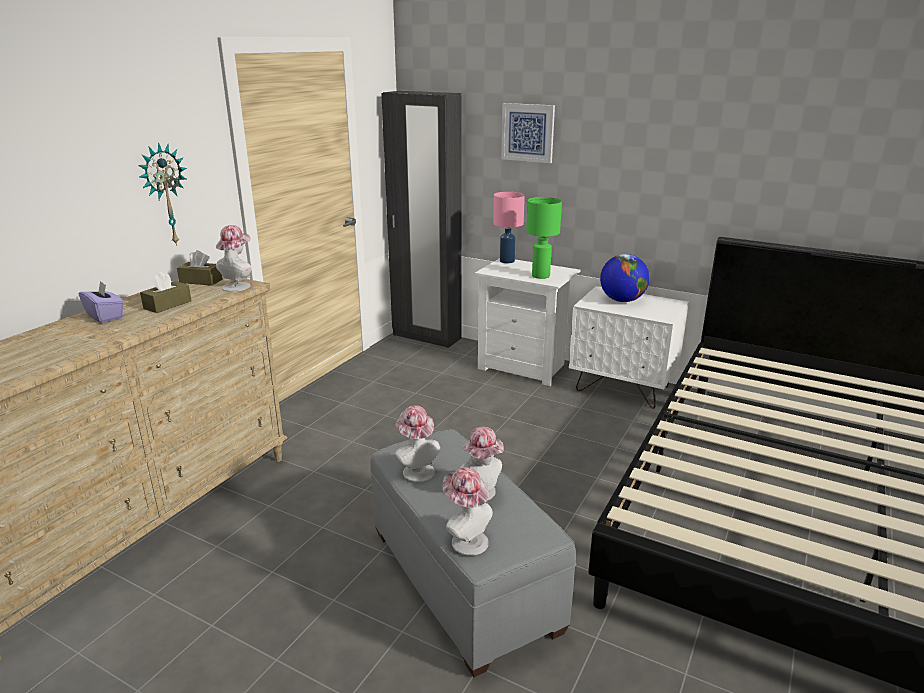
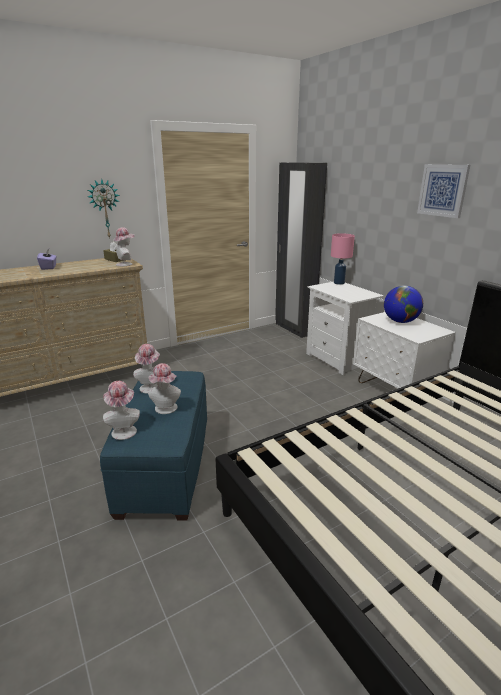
camera: 30 degrees right, 0 degrees up
(167, 305) = (81, 267): brown tissue box -> none
(464, 580) = (167, 467): grey ottoman -> blue ottoman
(528, 132) = (362, 191): picture -> picture (443, 190)
(541, 276) = (348, 295): green table lamp -> none

